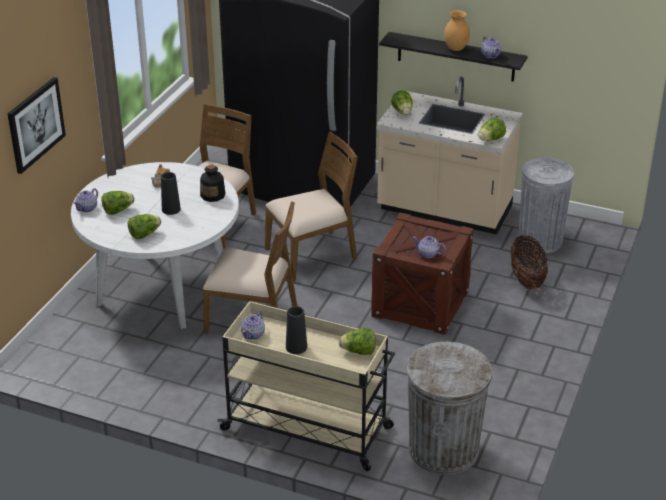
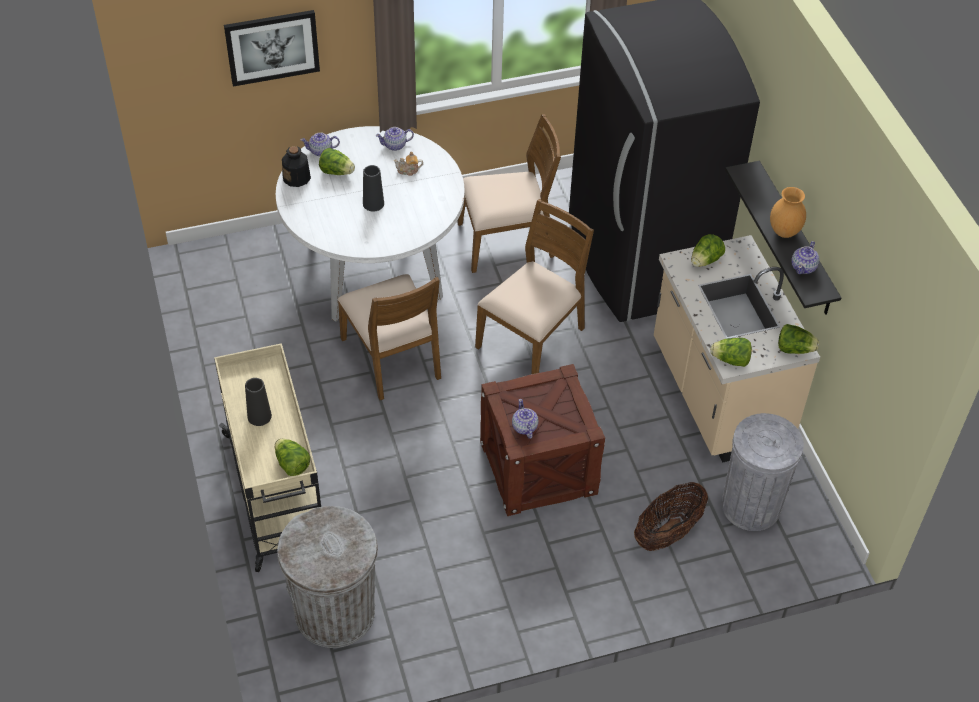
camera: 50 degrees right, 15 degrees up
(144, 234) = (318, 212): lettuce -> lettuce (794, 349)
(213, 195) = (424, 216): bottle -> bottle (297, 178)
(253, 334) = (252, 376): teapot -> teapot (395, 145)
(312, 254) = (532, 338): brown chair -> brown chair turned 75 degrees counterclockwise

